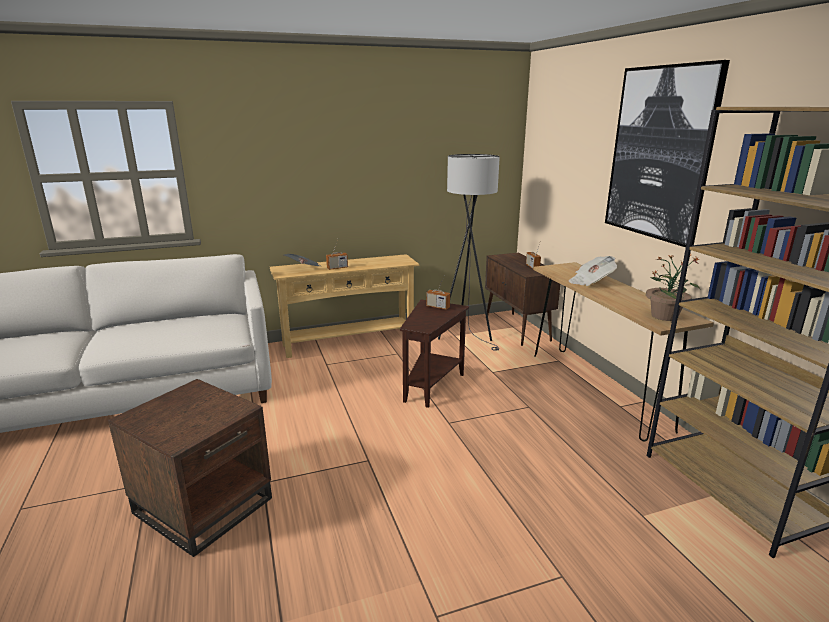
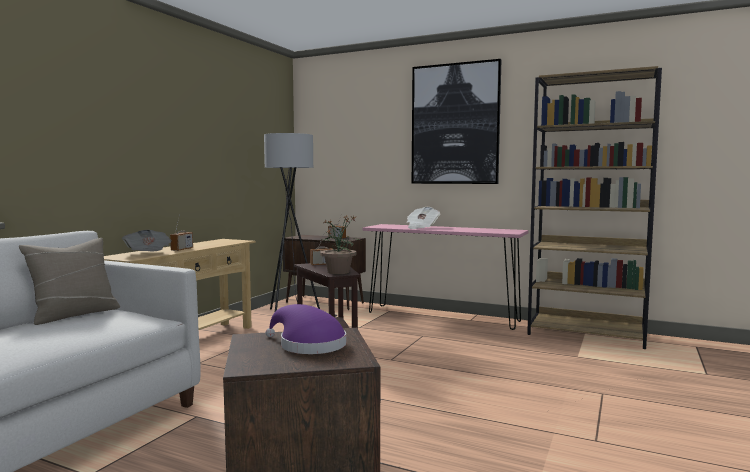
camera: 45 degrees left, 15 degrees down
(195, 412) = (308, 345): none -> purple hat
(203, 318) = (74, 314): none -> beige pillow
(596, 389) = (442, 317): brown console table -> pink console table
(665, 316) = (502, 231): potted plant -> potted plant (338, 272)

